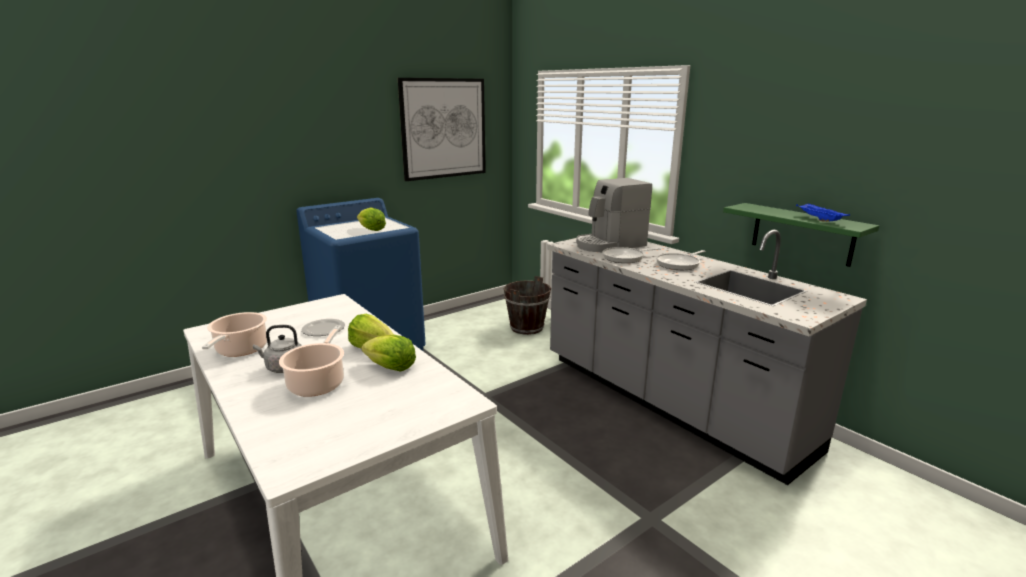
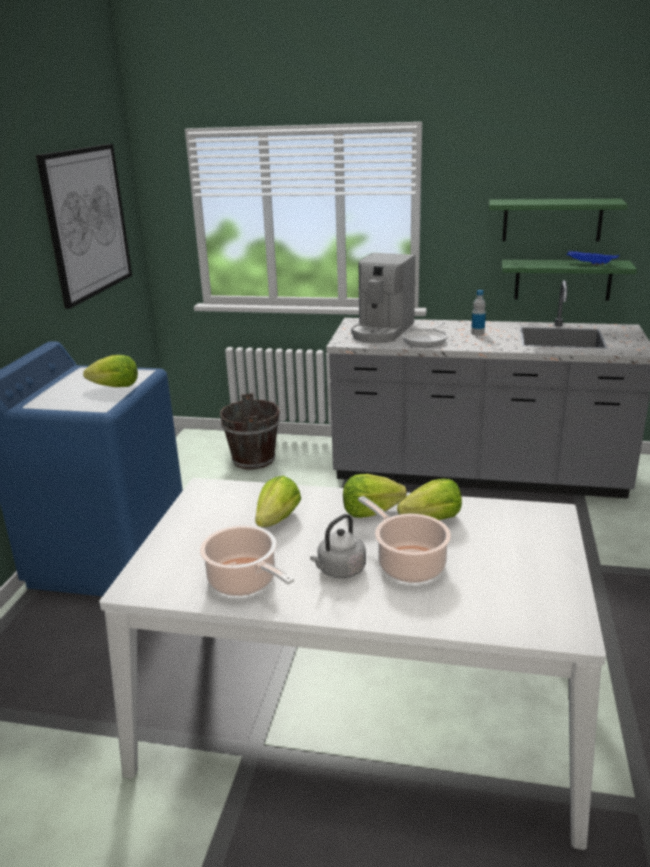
camera: 40 degrees left, 5 degrees up
(324, 329) = (277, 520): plate -> lettuce
(679, 264) = (477, 333): frying pan -> bottle
(796, 168) = (552, 220): none -> green shelf

